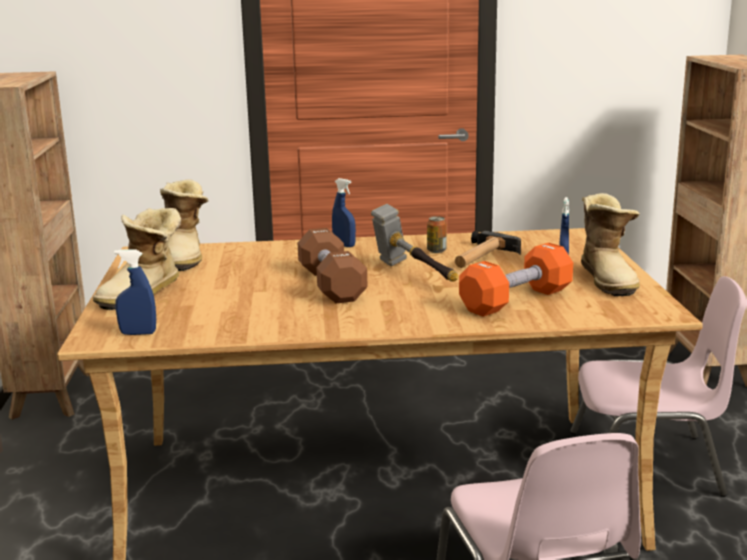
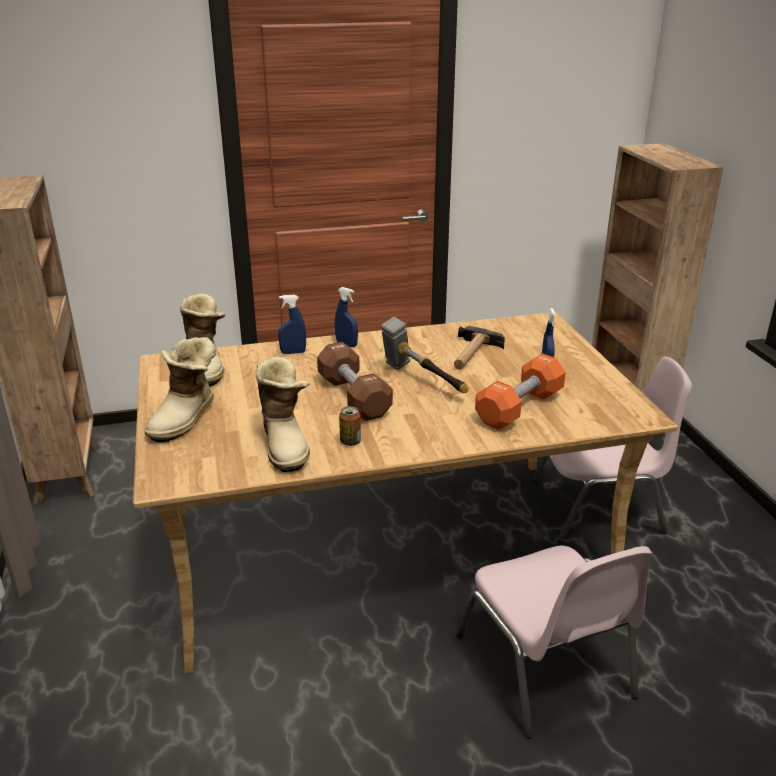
camera: 10 degrees left, 10 degrees up
(138, 333) = (200, 471): blue spray bottle -> blue spray bottle (293, 352)
(436, 251) = (430, 348): can -> can (350, 441)
(609, 279) = (587, 377): boot -> boot (286, 444)

